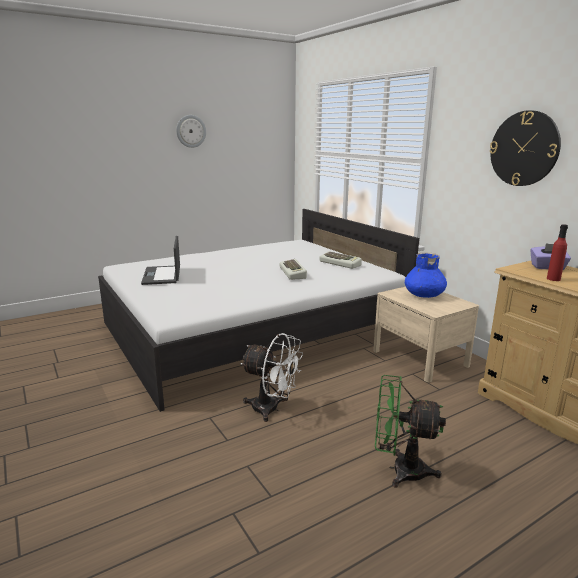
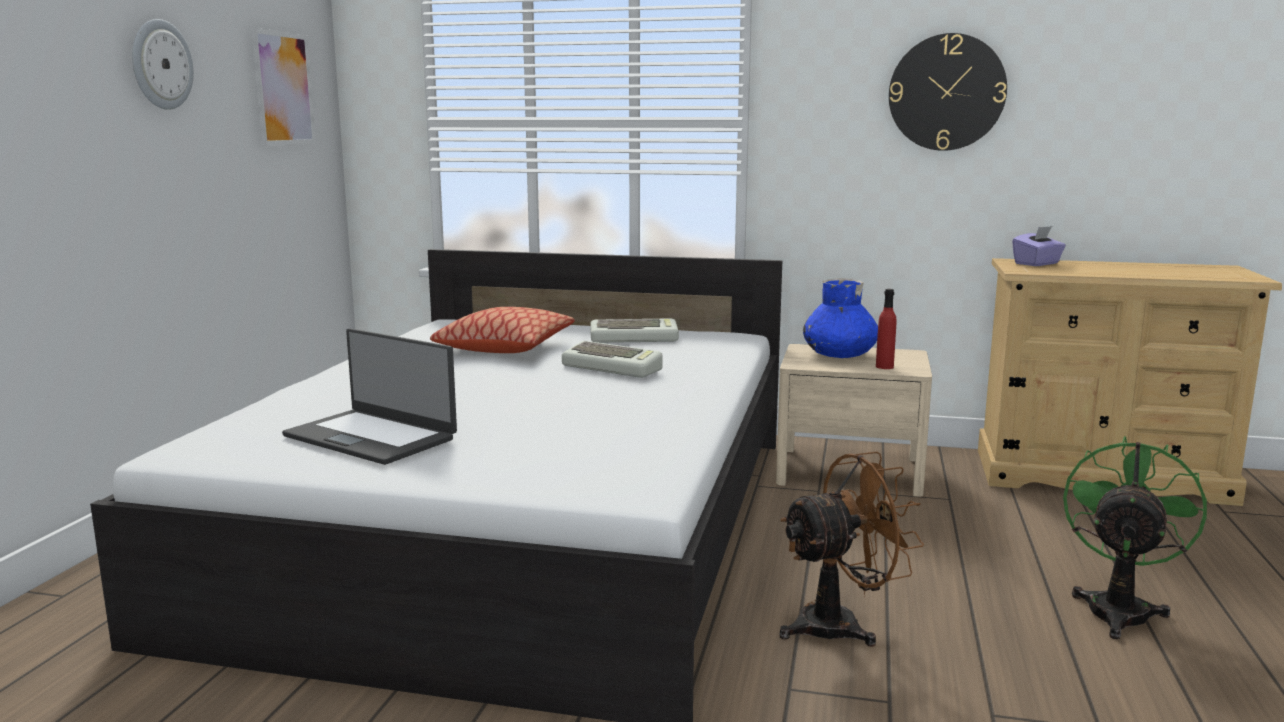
camera: 45 degrees left, 5 degrees down
(258, 137) = (283, 88): none -> picture
(272, 409) = (841, 625): white fan -> brown fan
(284, 255) = (505, 347): none -> pillow
(399, 469) = (1119, 608): green fan -> green fan turned 150 degrees clockwise
(553, 279) = (1087, 272): red bottle -> red bottle (884, 367)

